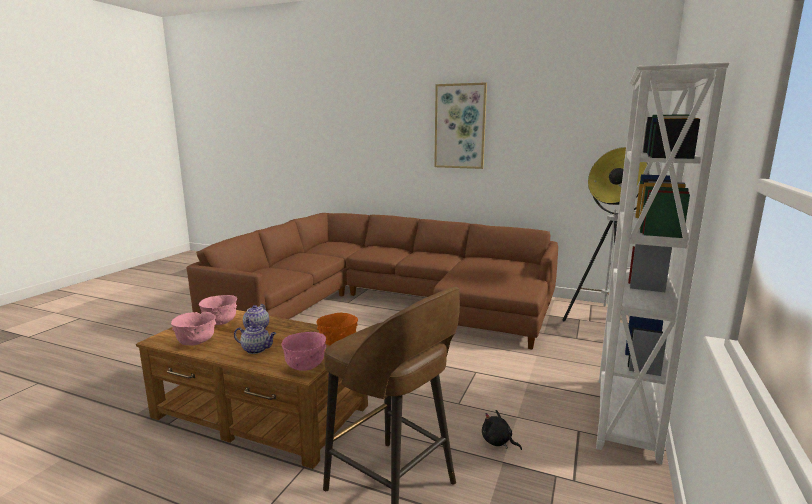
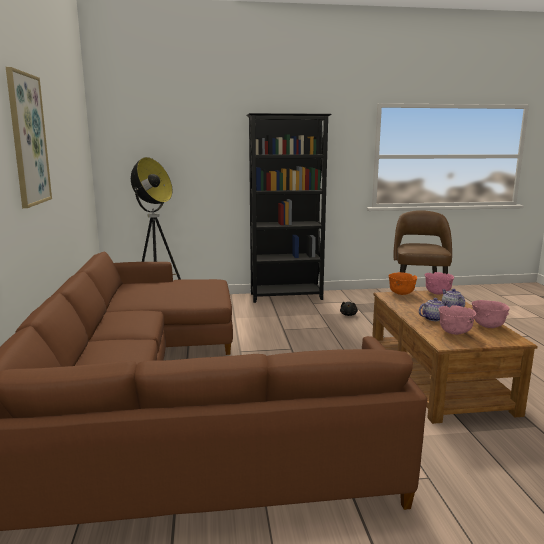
camera: 120 degrees left, 0 degrees up
(624, 417) = (287, 297): white bookcase -> black bookcase

